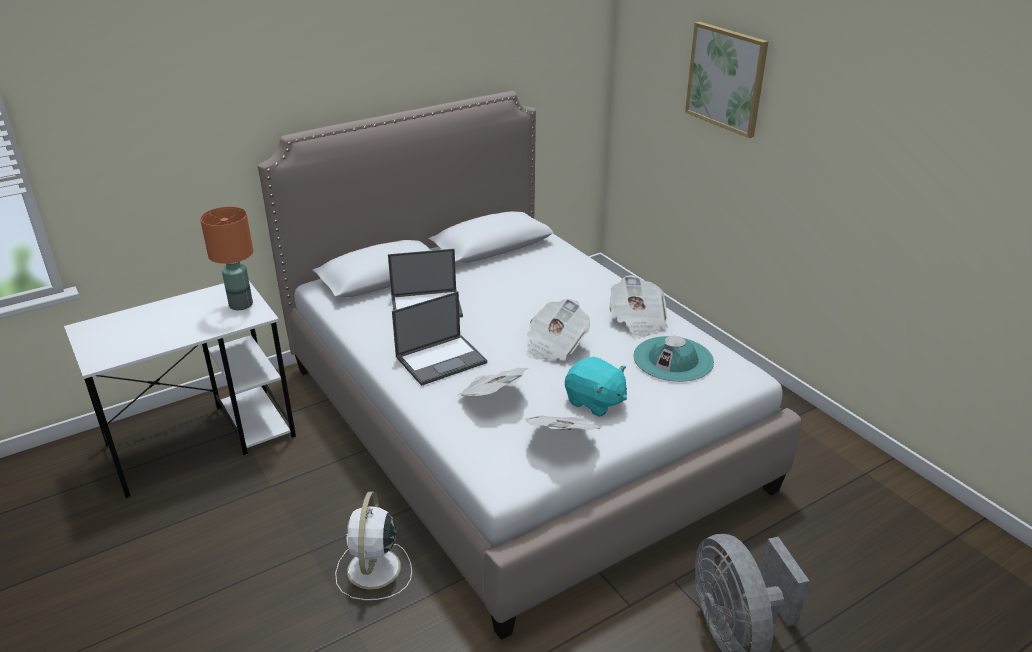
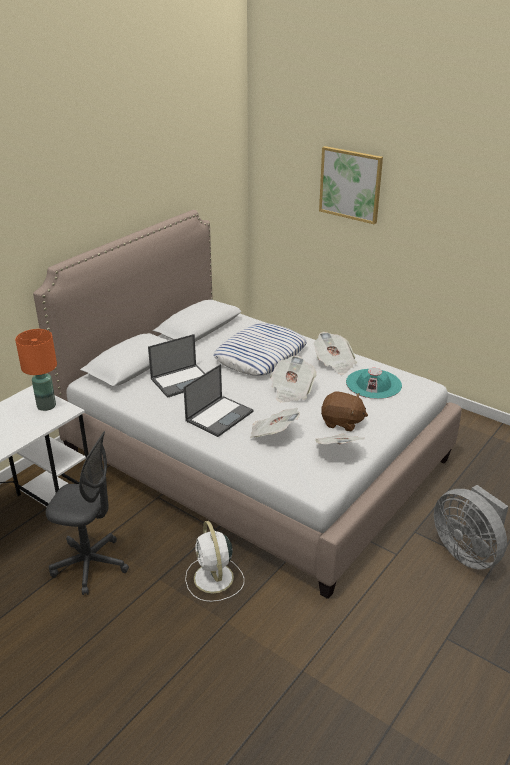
camera: 20 degrees left, 0 degrees up
(244, 512) = (90, 565): none -> grey office chair
(546, 293) = (260, 355): none -> pillow
(595, 402) = (342, 422): turquoise plush toy -> brown plush toy

